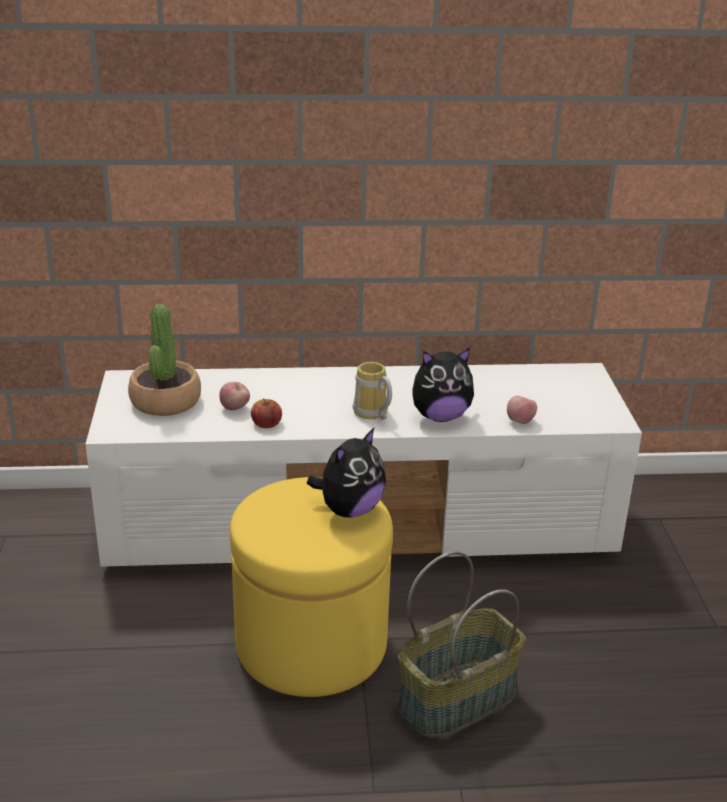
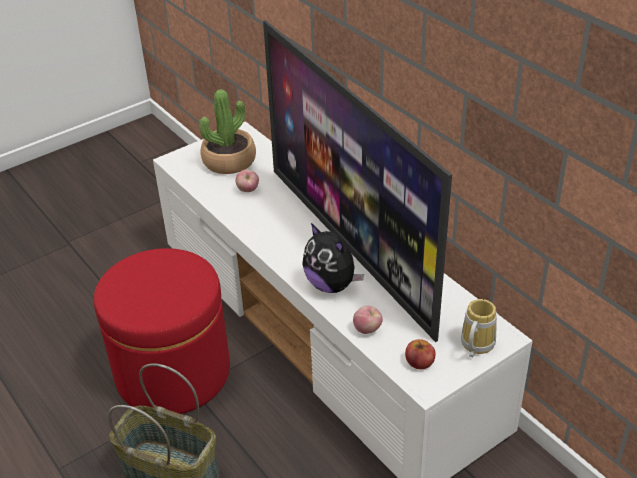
camera: 60 degrees right, 10 degrees up
(266, 423) = (242, 212): apple -> apple (419, 361)
(311, 644) = (173, 372): yellow ottoman -> red ottoman
(349, 510) = (179, 298): plush toy -> none
(371, 414) = (300, 250): mug -> mug (474, 346)
(397, 389) = (352, 246): none -> television

